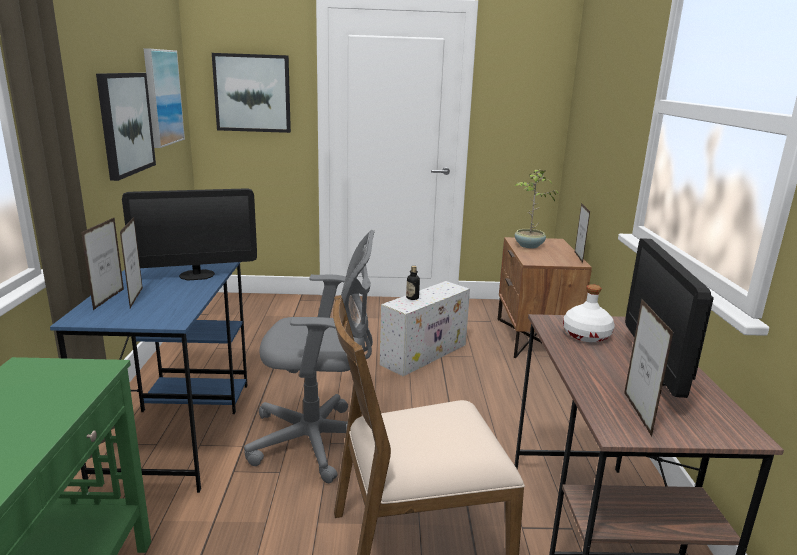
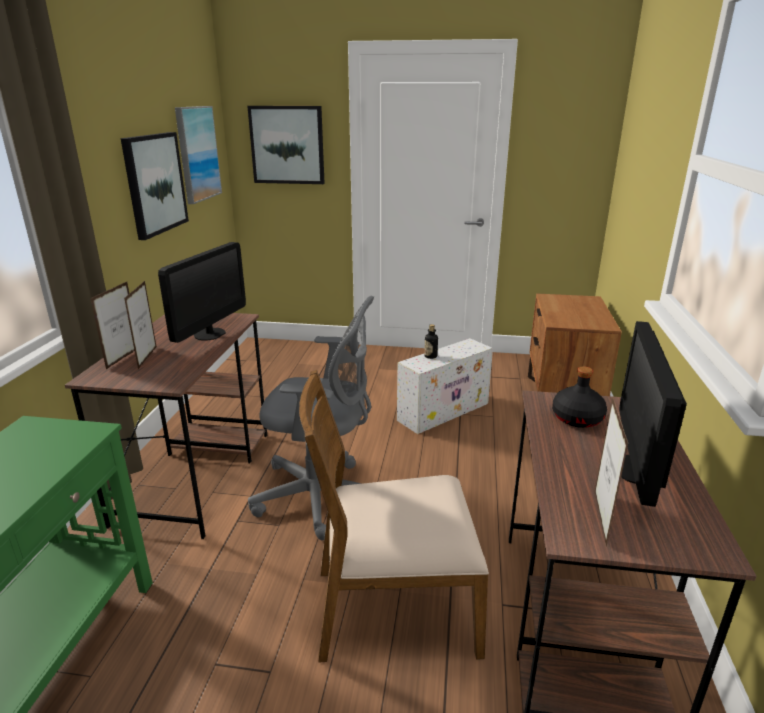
camera: 10 degrees right, 5 degrees up
(178, 429) = (197, 475): blue desk -> brown desk
(197, 275) = (209, 334): monitor -> monitor turned 60 degrees counterclockwise
(528, 246) = (559, 304): potted plant -> none
(578, 257) = (610, 319): picture frame -> none
(587, 335) = (577, 419): white bottle -> black bottle

